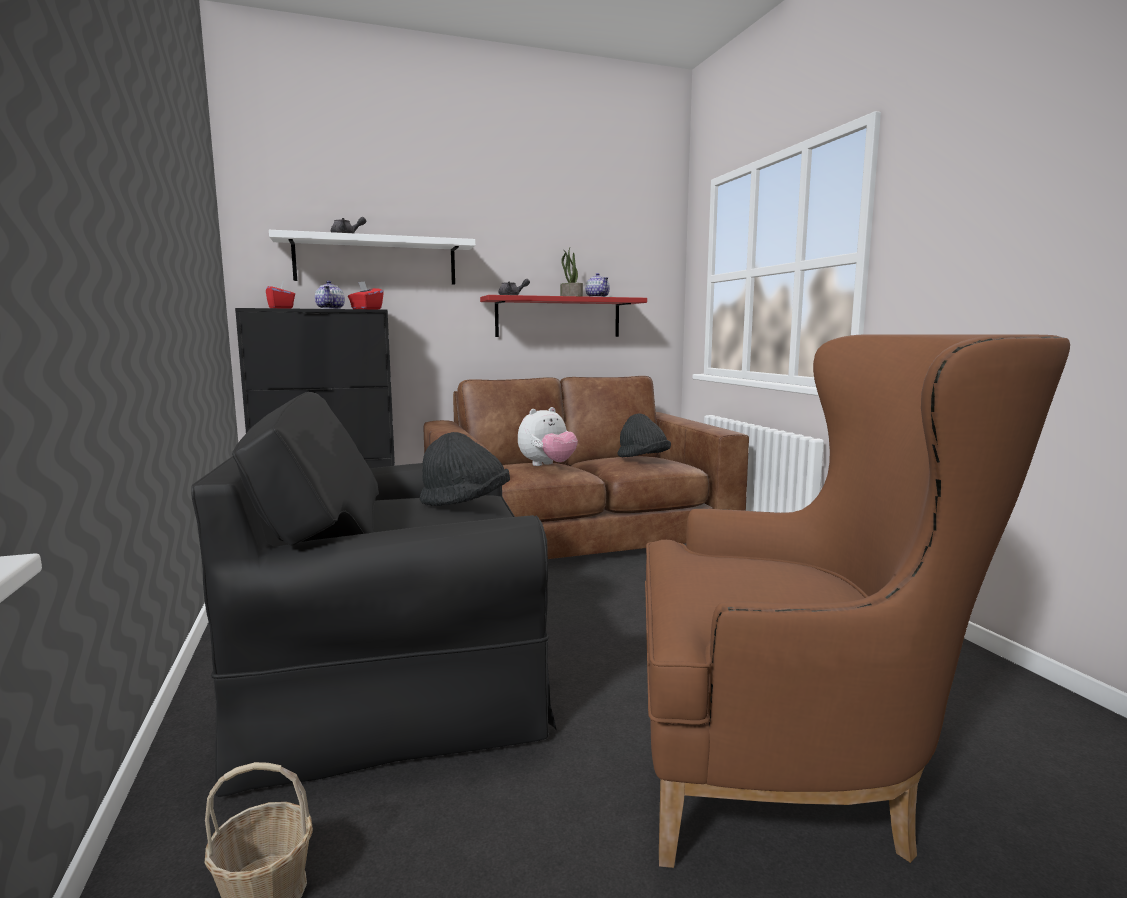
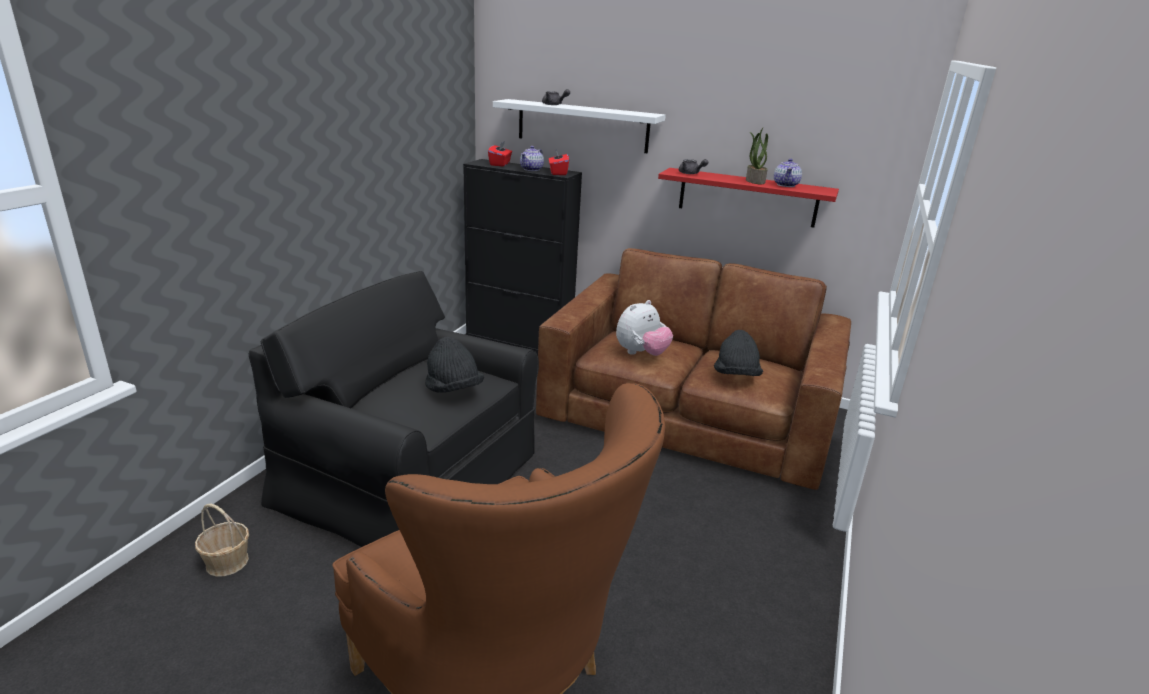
camera: 40 degrees right, 15 degrees up
(547, 465) = (641, 354): plush toy -> plush toy turned 45 degrees counterclockwise

